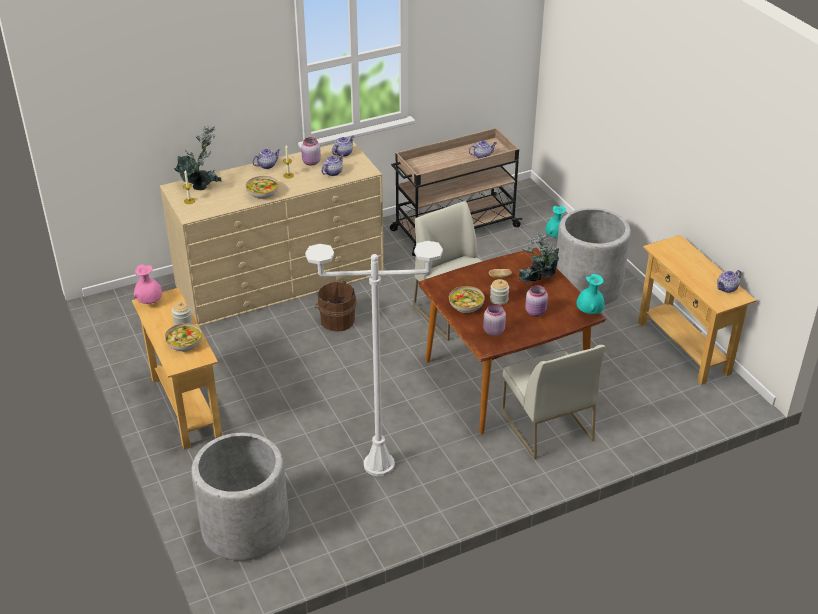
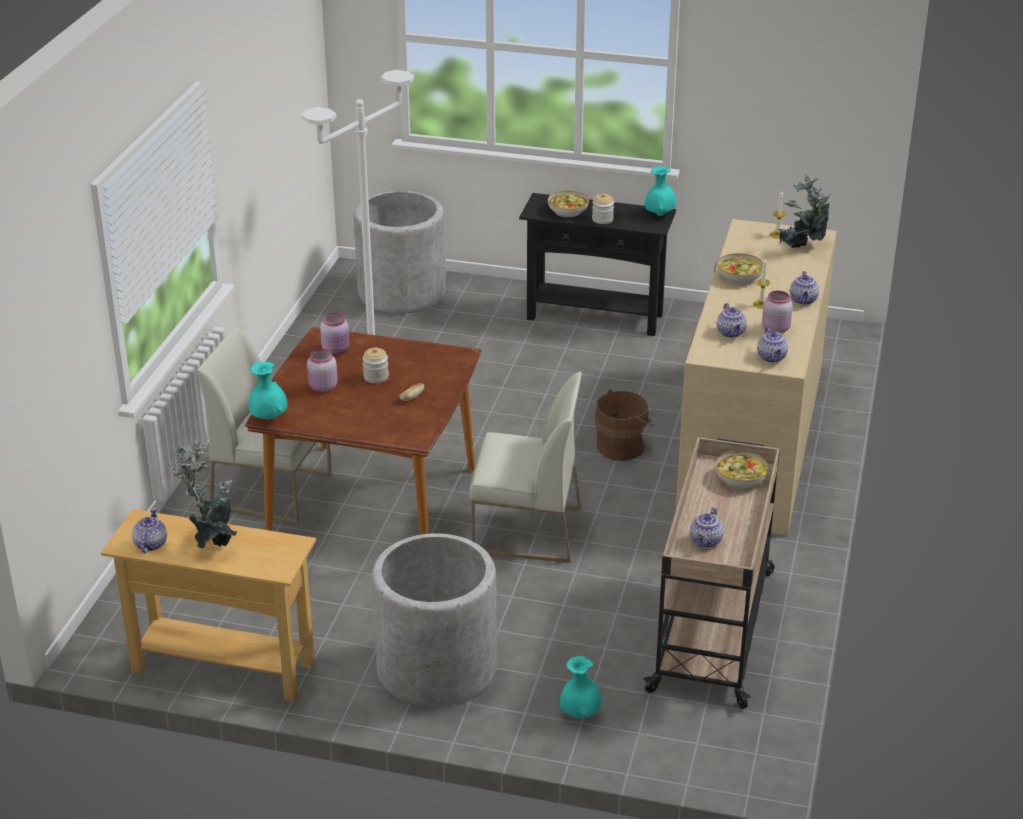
camera: 130 degrees right, 5 degrees down
(149, 302) = (659, 215): pink vase -> turquoise vase
(186, 407) = (594, 316): beige console table -> black console table
(466, 305) = (398, 355): bowl -> bowl (741, 479)
(538, 283) = (363, 414): potted plant -> potted plant (212, 542)

